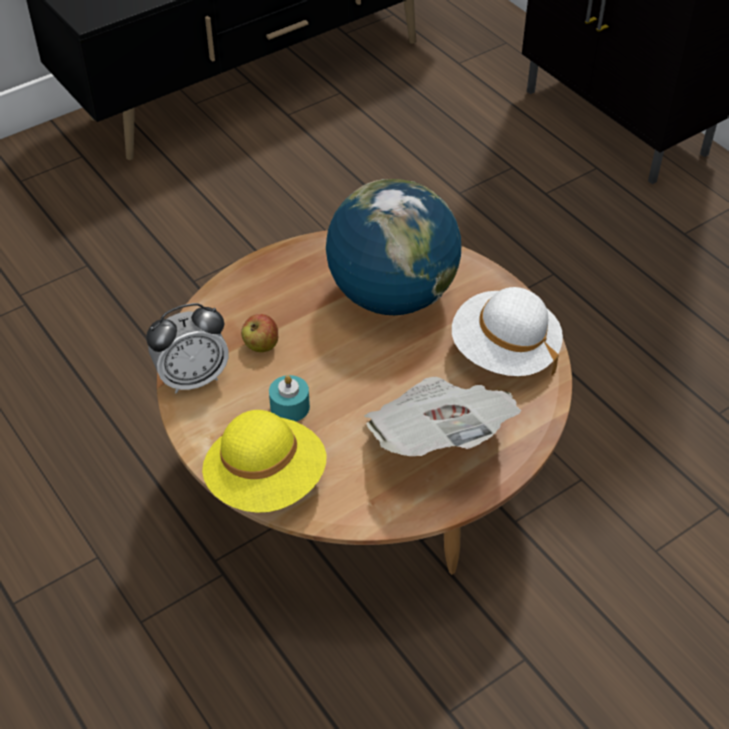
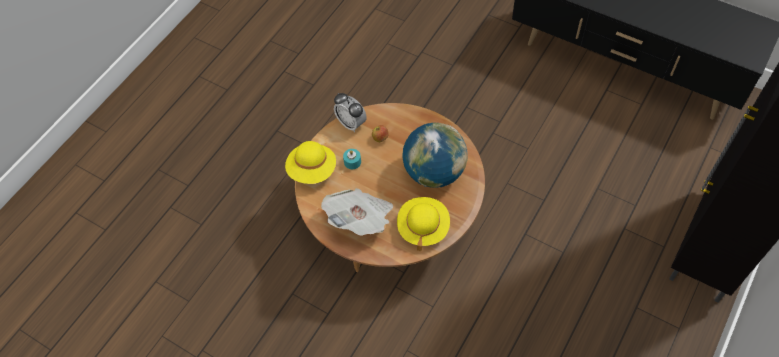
camera: 70 degrees right, 10 degrees up
(504, 351) = (423, 227): white hat -> yellow hat

